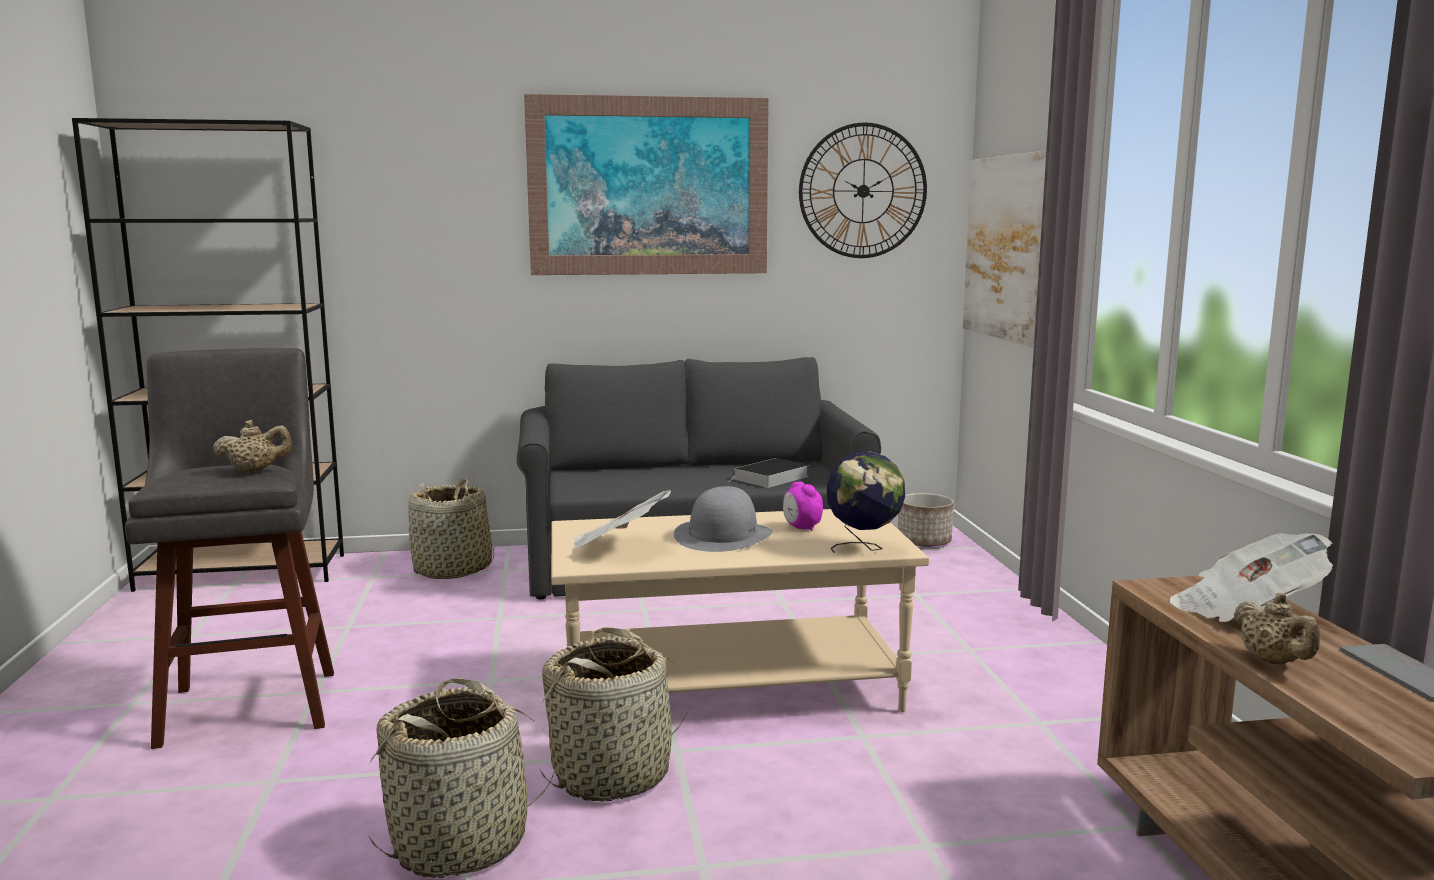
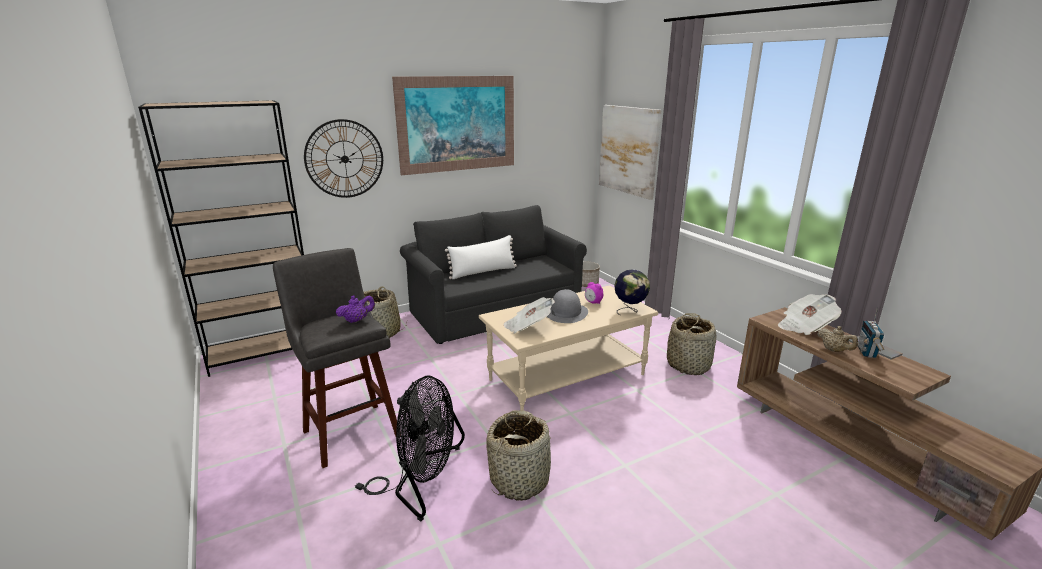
camera: 20 degrees left, 10 degrees up
(255, 470) = (357, 320): beige teapot -> purple teapot
(282, 802) = (419, 480): none -> black fan
(612, 774) = (554, 431): basket -> basket (688, 365)
(664, 474) = (483, 272): none -> white pillow
(770, 478) = (534, 268): book -> none
(863, 191) = (555, 121): wall clock -> wall clock (344, 159)
(1364, 676) = (867, 352): none -> radio

